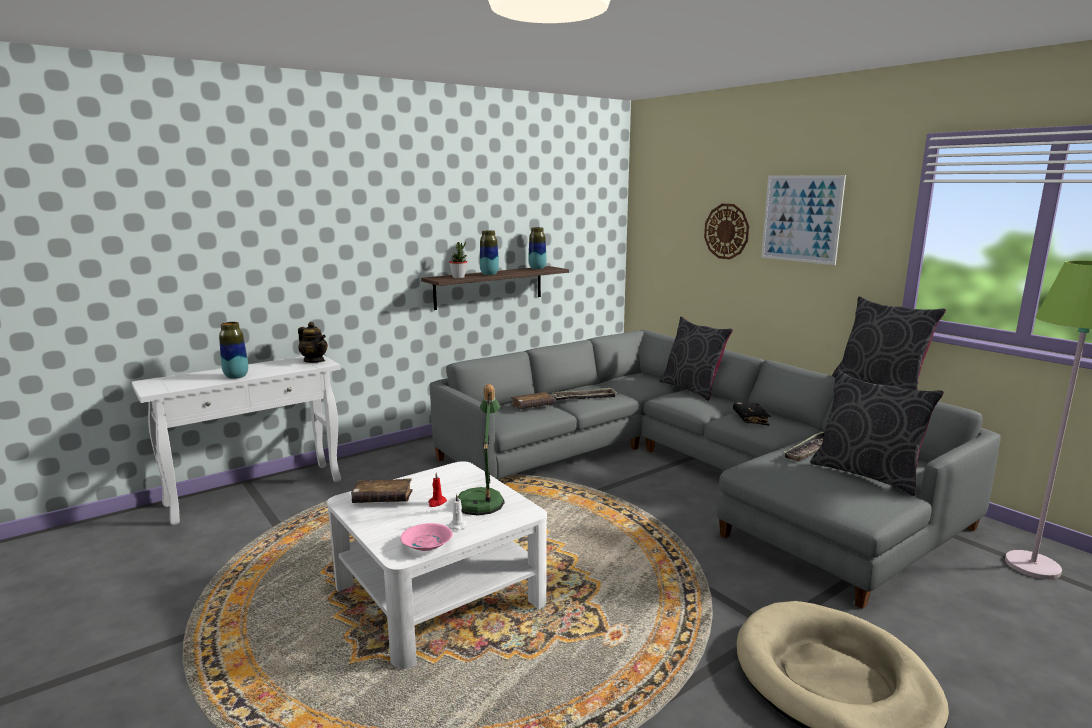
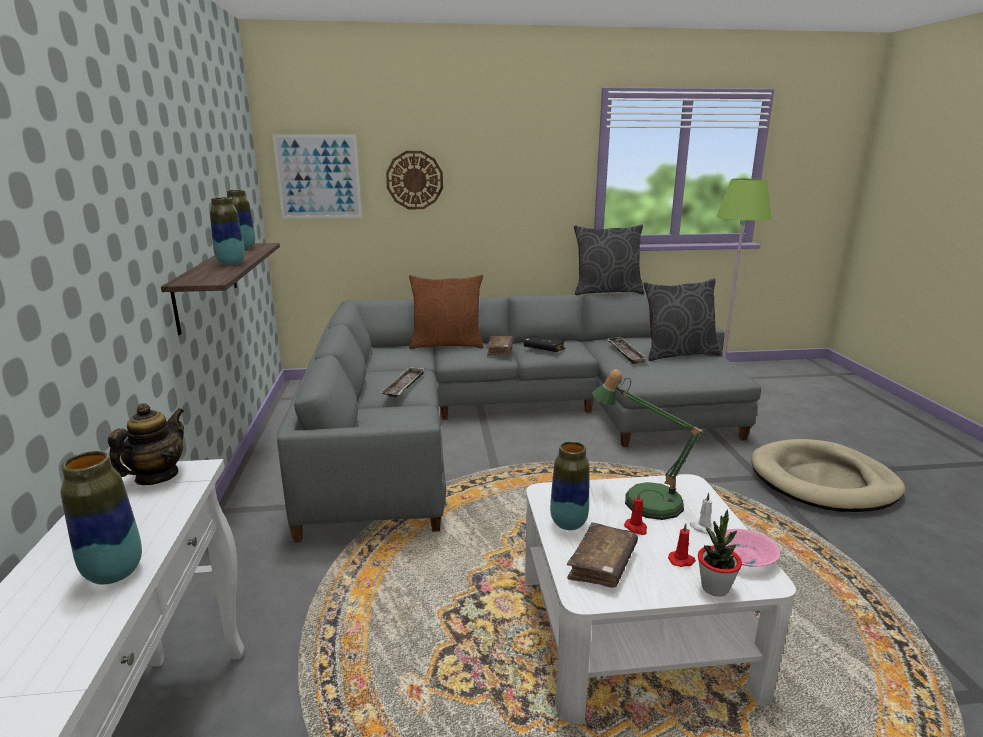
camera: 60 degrees left, 5 degrees up
(314, 361) = (156, 476): teapot -> teapot turned 45 degrees counterclockwise
(405, 523) = (682, 560): none -> red candle
(424, 481) = (568, 523): none -> vase
(458, 277) = (215, 274): potted plant -> potted plant (715, 587)
(532, 406) = (390, 414): brown book -> brown book (500, 350)
(692, 389) = (447, 345): grey pillow -> brown pillow
(801, 218) = (498, 162): picture -> picture (318, 177)

